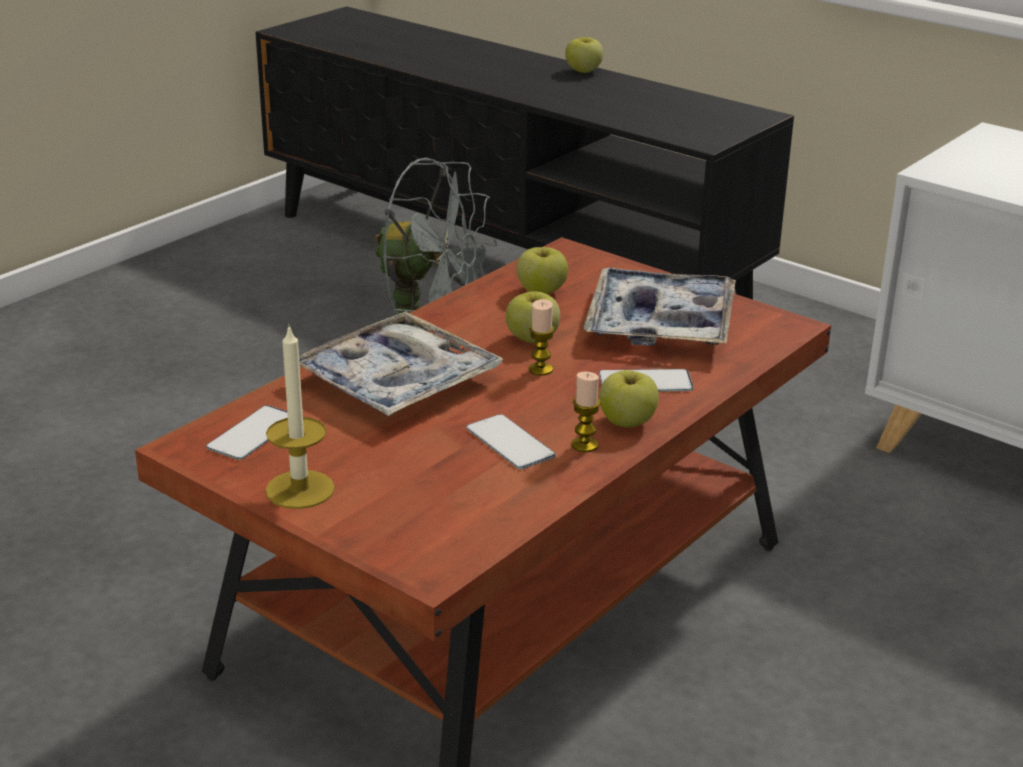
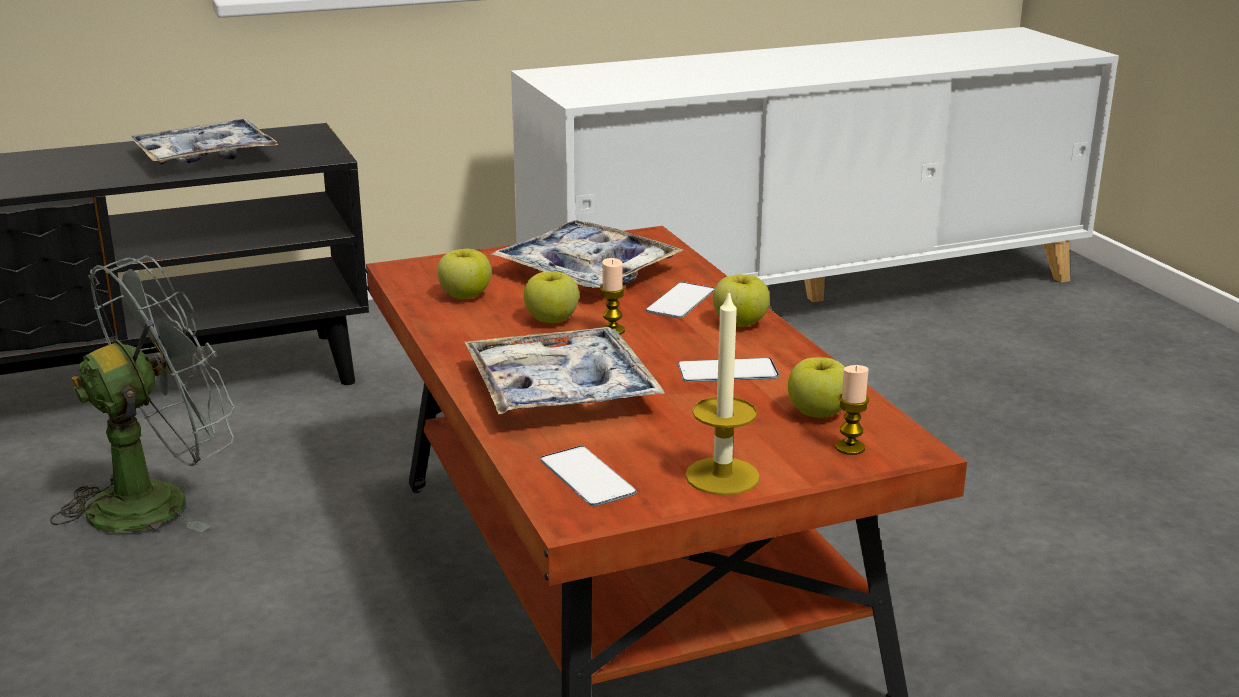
camera: 60 degrees left, 5 degrees down
(583, 71) = (72, 152): apple -> apple (818, 413)
(584, 445) = (761, 346): candle -> candle (850, 448)
(638, 108) = (205, 156): none -> tray

